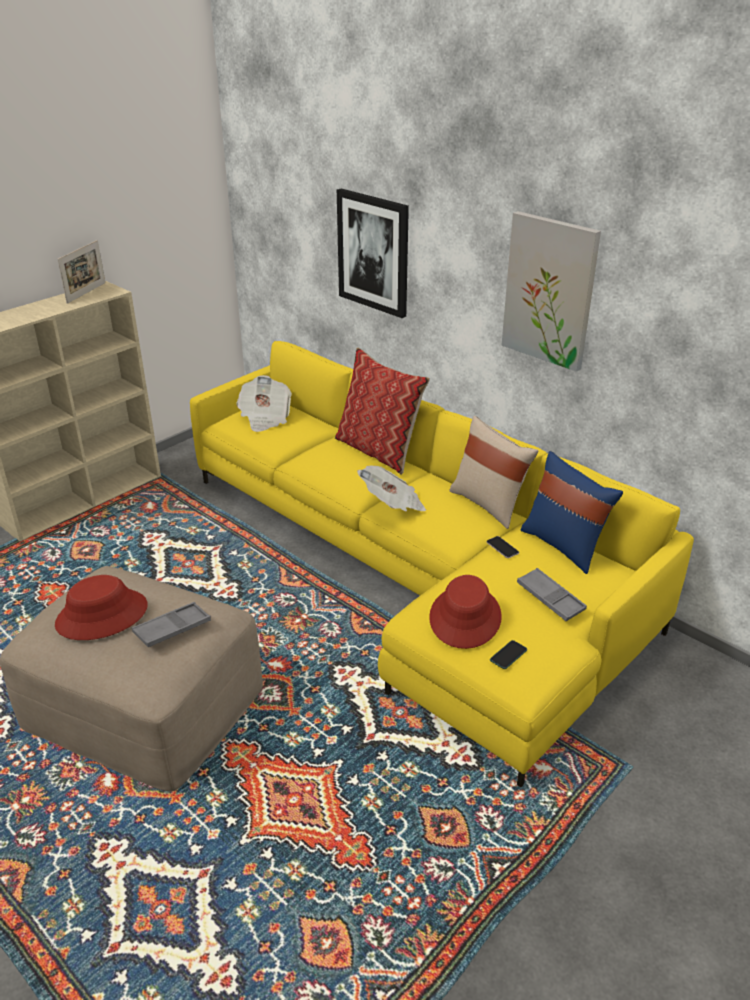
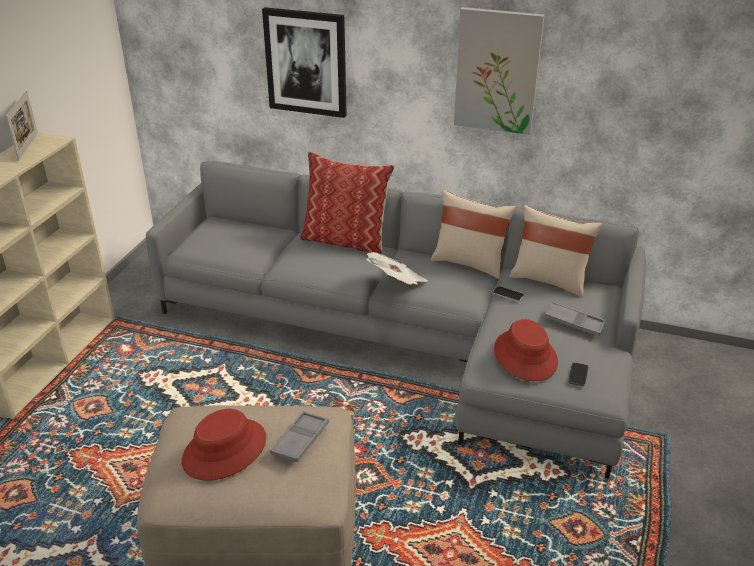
camera: 25 degrees left, 0 degrees up
(265, 418) = (221, 236): newspaper -> none
(416, 572) = (410, 339): yellow sofa -> grey sofa
(564, 545) = (549, 280): blue pillow -> beige pillow

